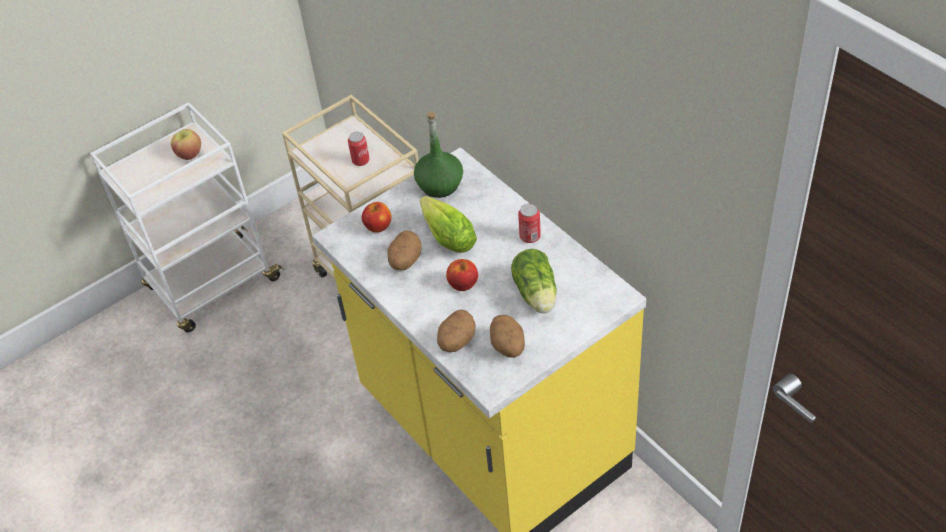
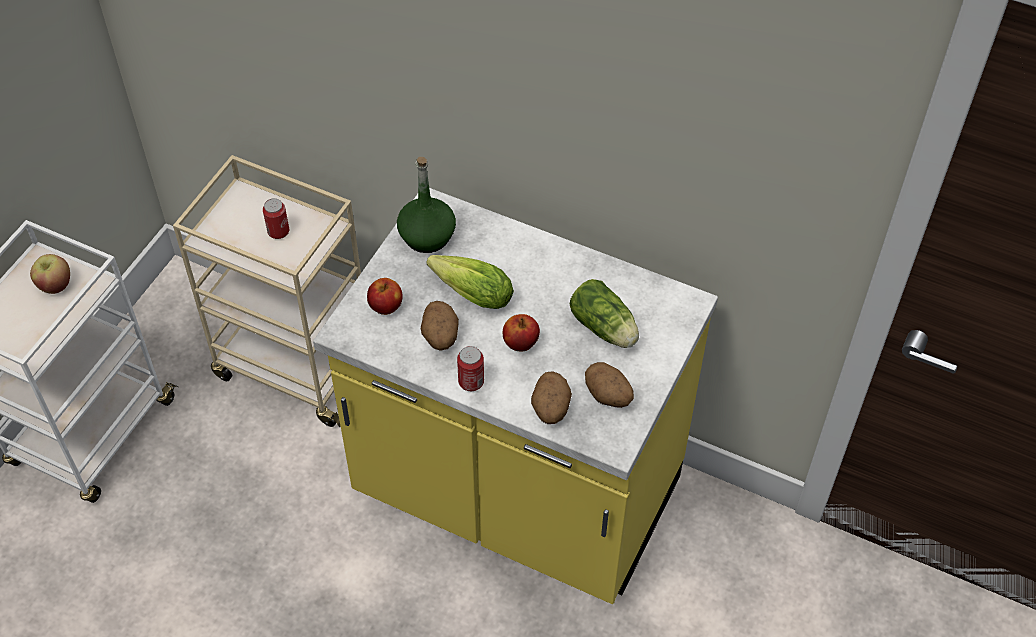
camera: 30 degrees left, 5 degrees up
(530, 236) = (561, 266): can -> can (471, 382)

